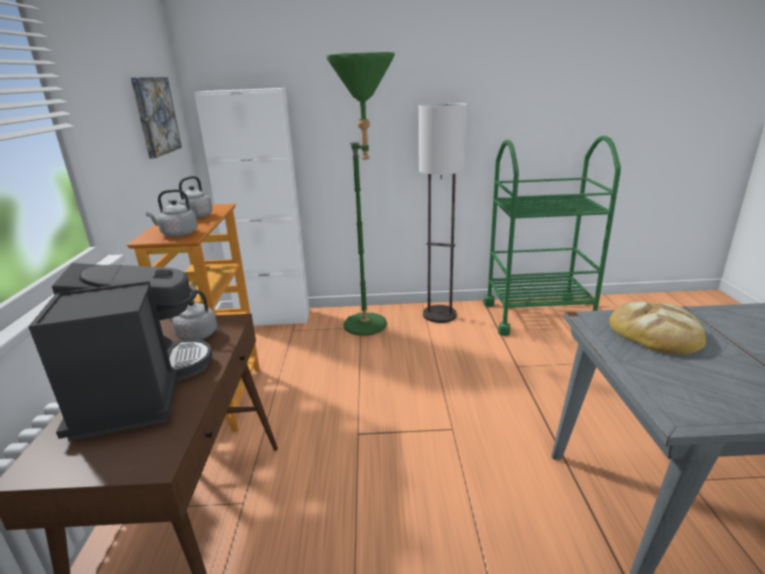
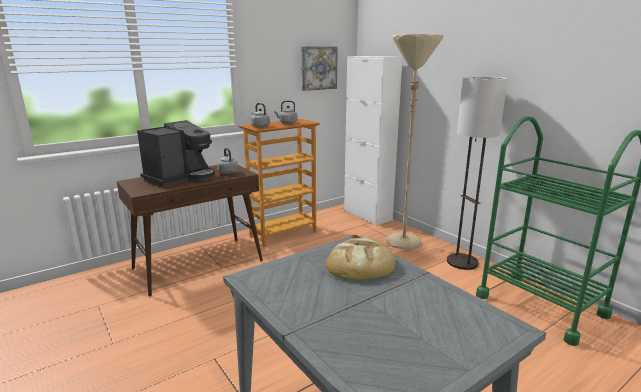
camera: 55 degrees right, 5 degrees down
(371, 328) = (403, 245): green floor lamp -> beige floor lamp

